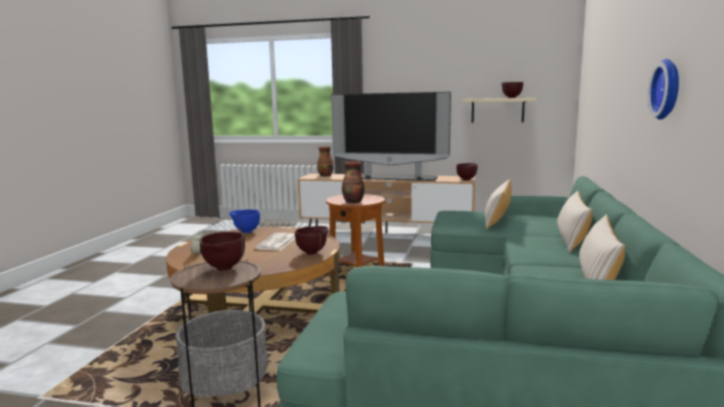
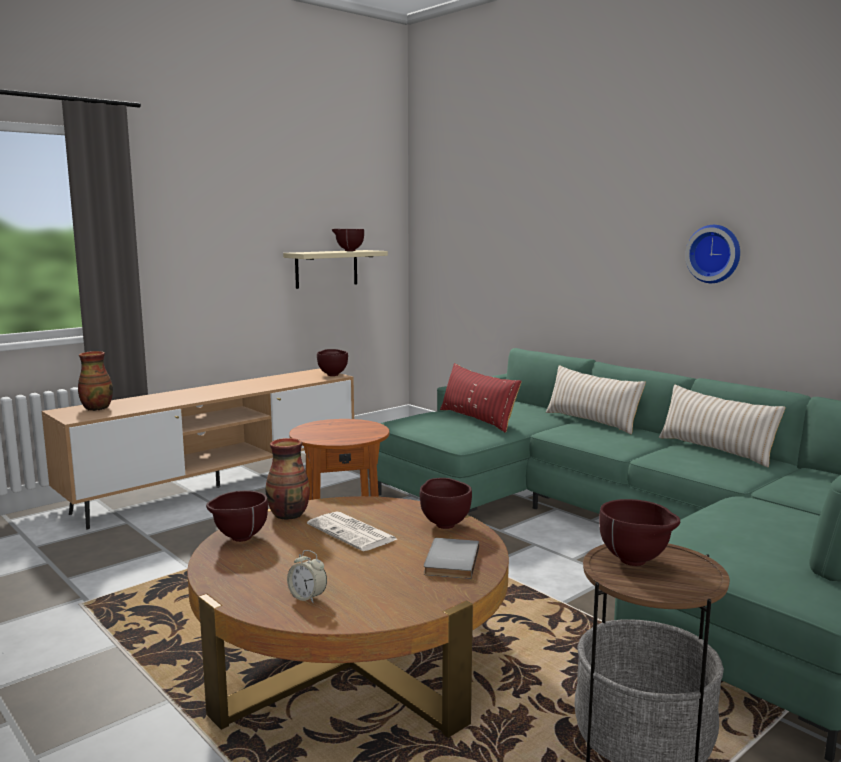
camera: 55 degrees left, 0 degrees up
(245, 231) = (238, 539): blue bowl -> brown bowl
(266, 263) = (449, 561): none -> grey book
(353, 202) = (357, 435): vase -> vase (289, 515)
(392, 177) = (224, 390): television -> none
(497, 220) = (477, 419): beige pillow -> red pillow

